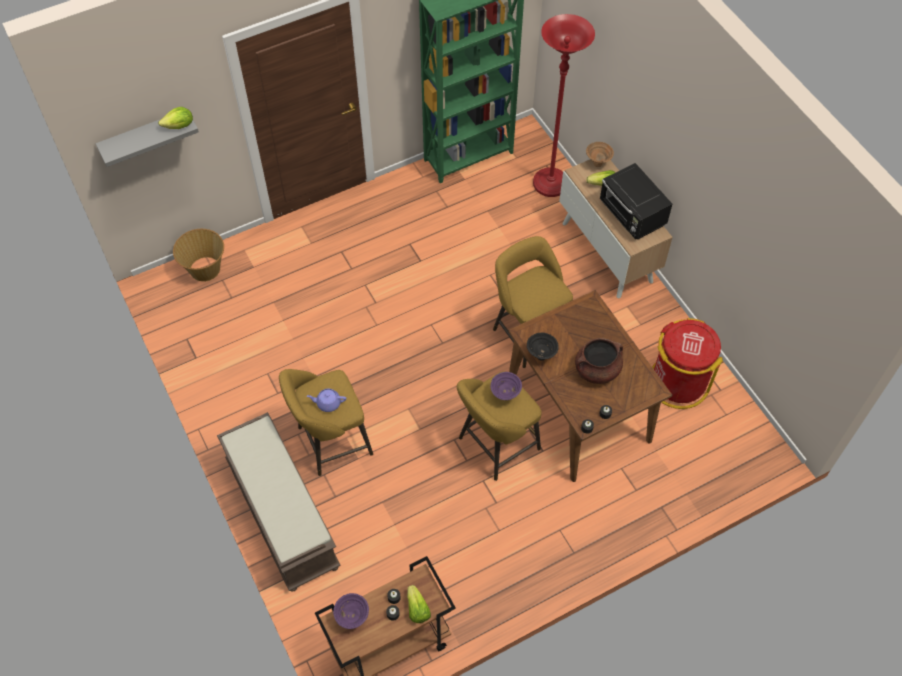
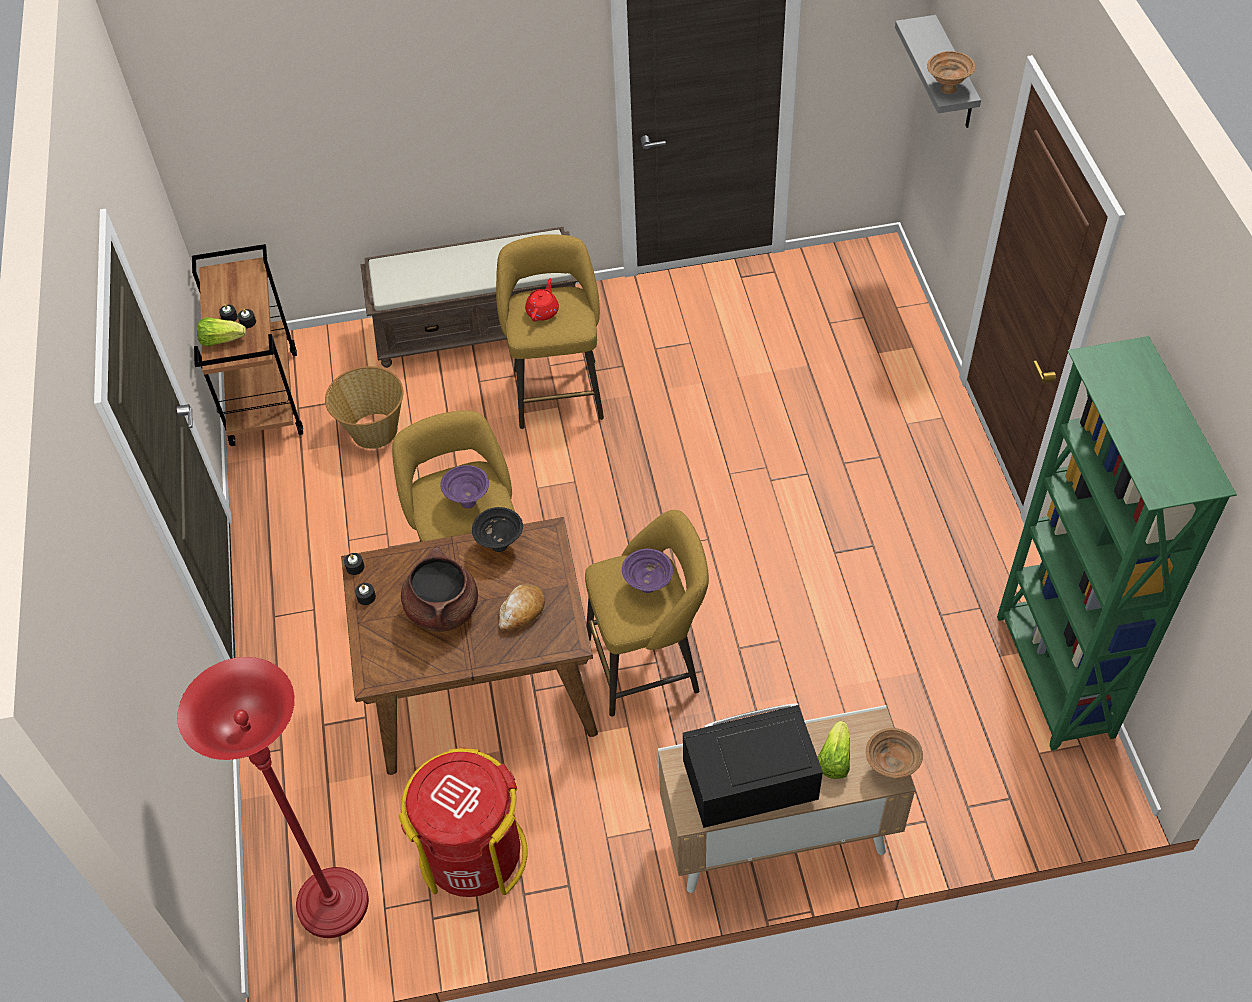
camera: 110 degrees right, 5 degrees down
(179, 126) = (947, 89): lettuce -> brown bowl
(205, 269) = (887, 301): basket -> basket (373, 430)
(328, 403) = (543, 311): purple teapot -> red teapot
(352, 617) = (248, 283): purple bowl -> purple bowl (648, 587)
(550, 184) = (961, 791): red floor lamp -> red floor lamp (333, 904)
(581, 330) = (522, 611): none -> bread

